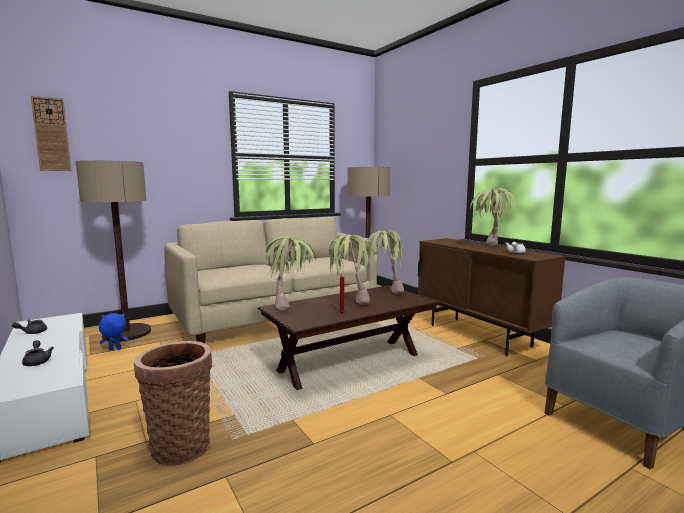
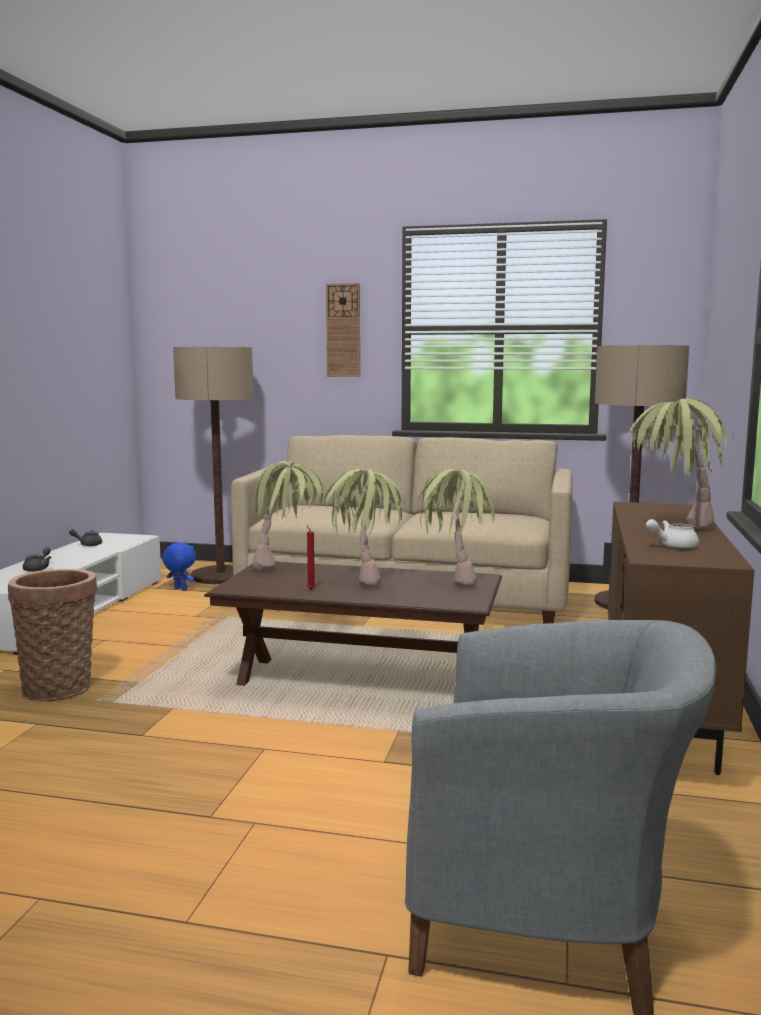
camera: 45 degrees right, 0 degrees up
(51, 134) = (181, 313): wall clock -> wall clock (343, 330)

